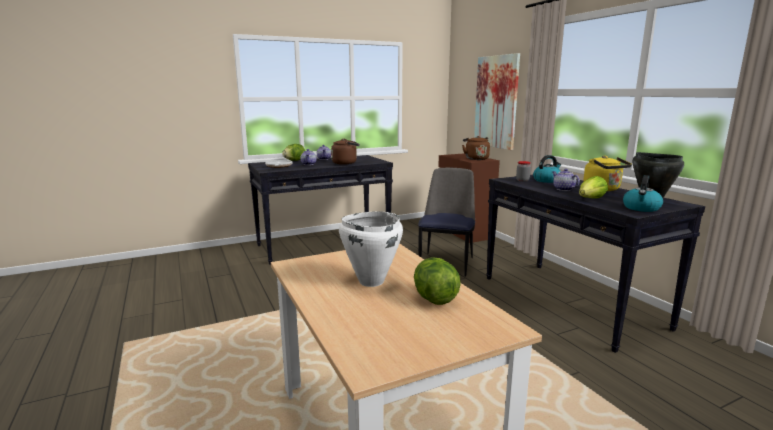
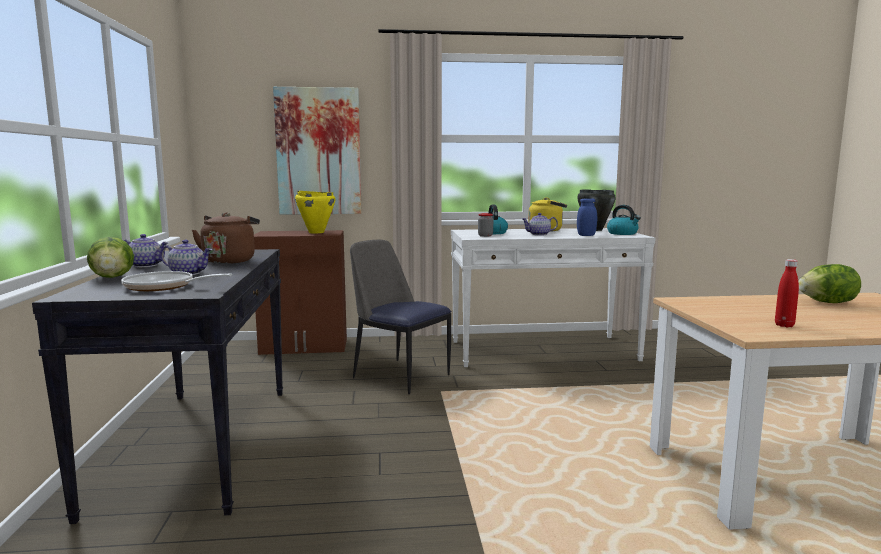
camera: 70 degrees left, 5 degrees down
(321, 274) = (784, 325): none -> red bottle
(370, 281) = (796, 313): white cooking pot -> none
(475, 159) = (316, 232): brown kettle -> yellow cooking pot
(570, 301) = (543, 350): black console table -> white console table
(590, 199) = (586, 235): lettuce -> blue jar

